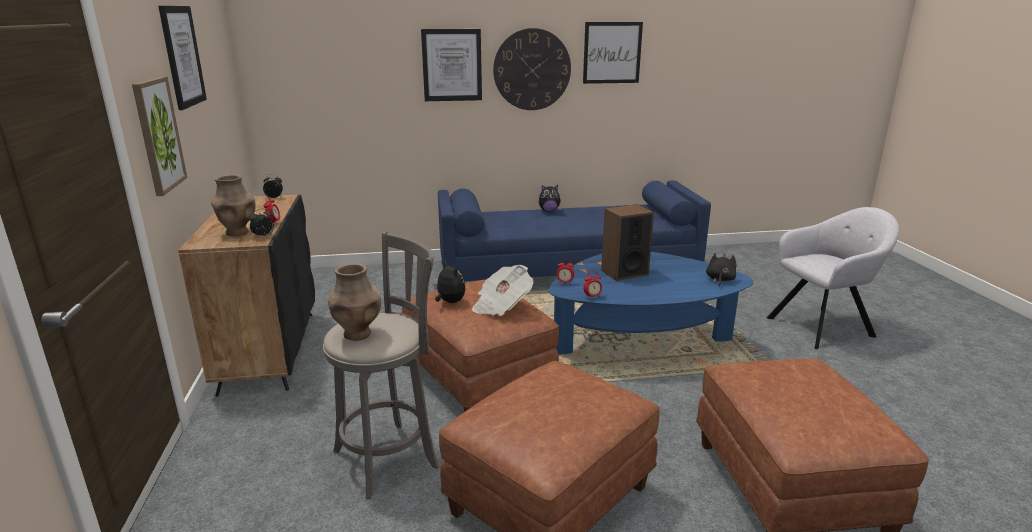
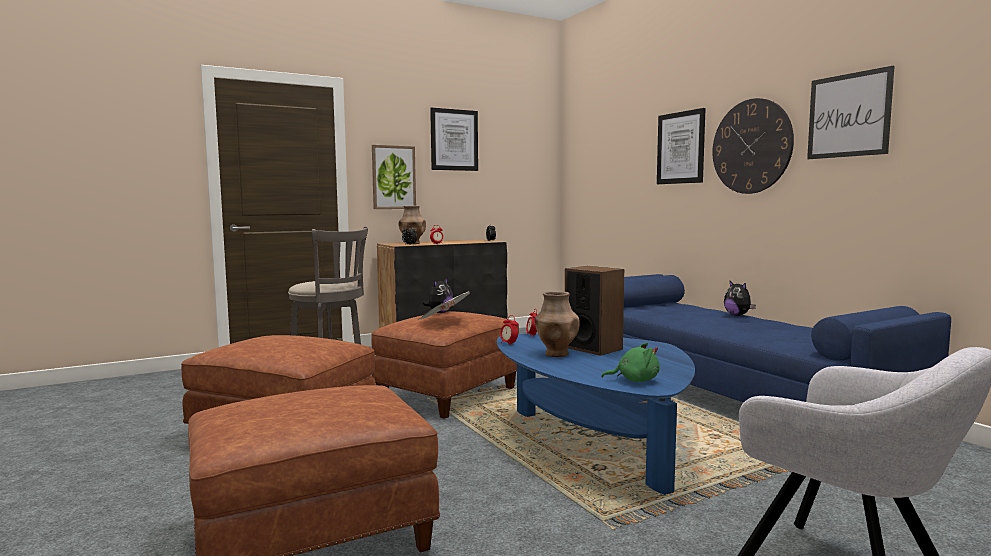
camera: 70 degrees right, 15 degrees down
(357, 334) = (313, 281): brown vase -> brown vase (556, 354)
(720, 280) = (634, 380): black plush toy -> green plush toy

